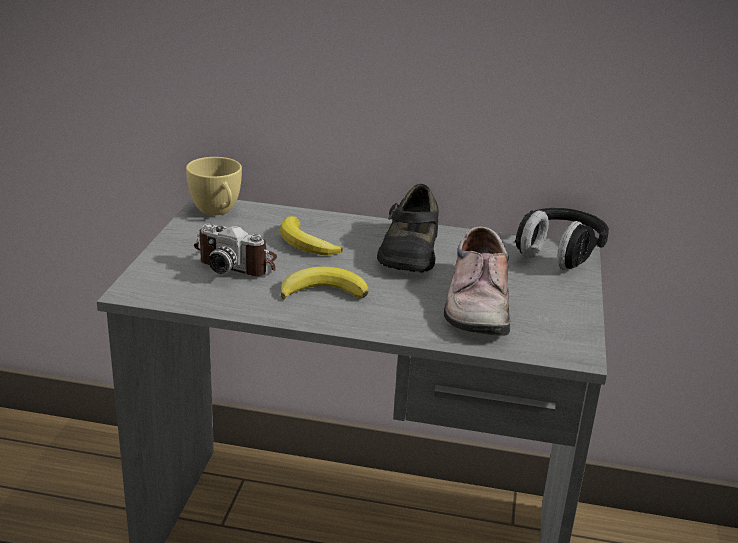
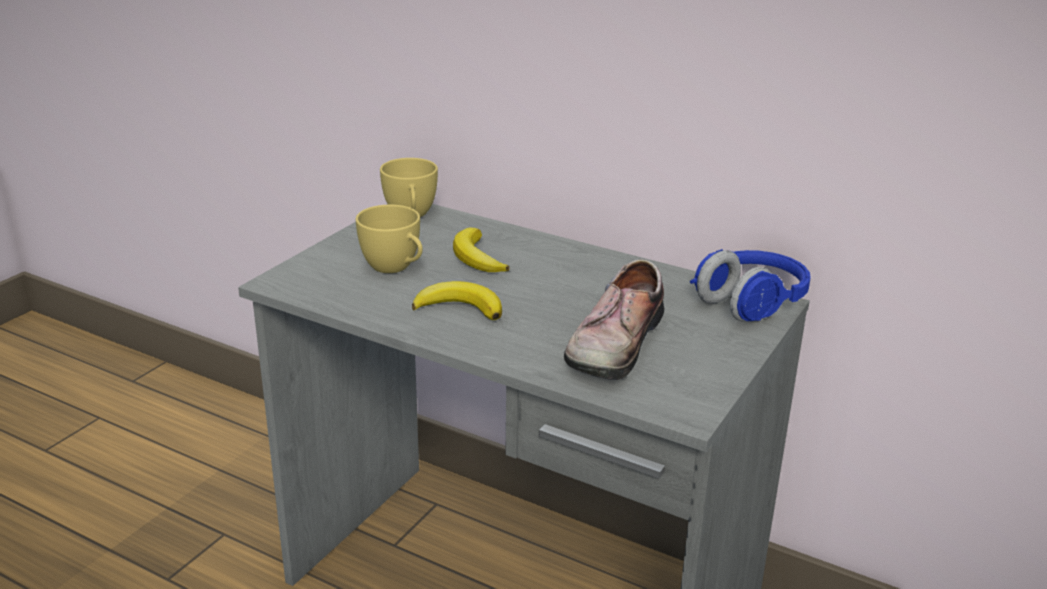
camera: 20 degrees right, 0 degrees up
(238, 263) = (395, 268): camera -> yellow cup
(409, 251) = (580, 279): black shoe -> none
(558, 254) = (750, 304): black headphones -> blue headphones

